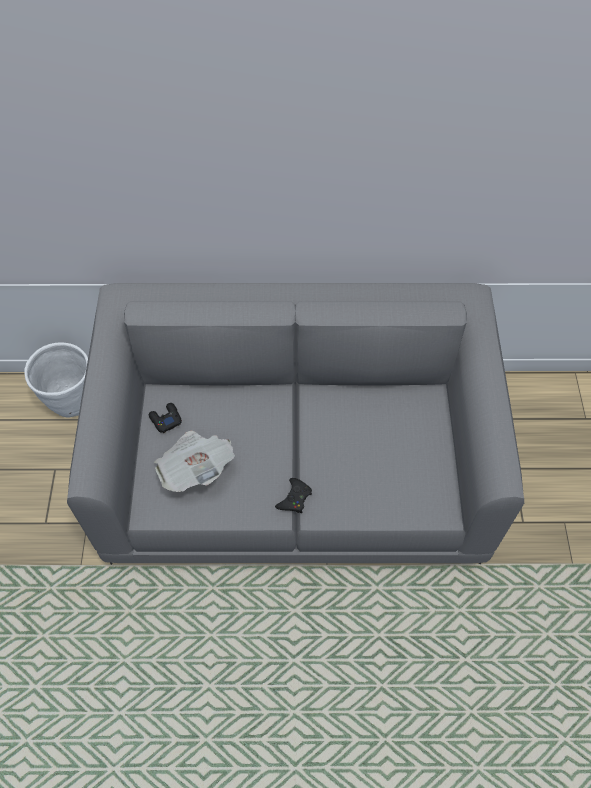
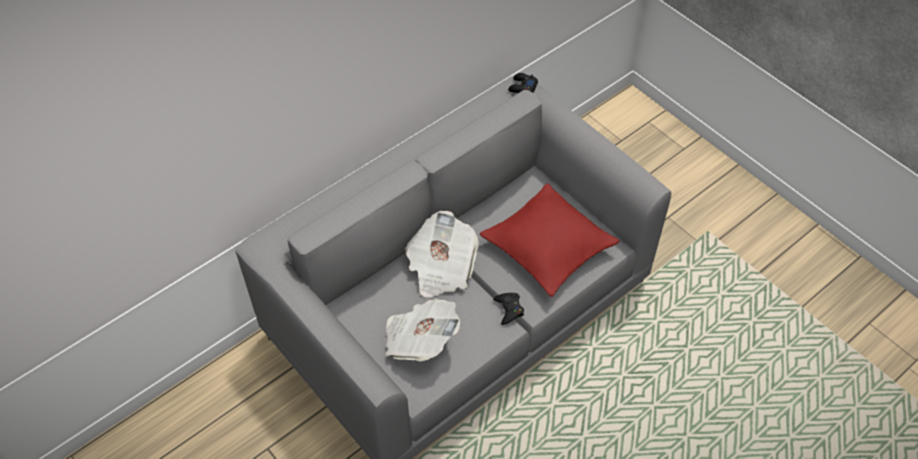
camera: 40 degrees left, 5 degrees down
(73, 403) = (230, 388): white planter -> none
(165, 419) = (361, 323): black game controller -> black game controller (522, 87)
(272, 418) = (441, 267): none -> newspaper
(382, 467) = (548, 247): none -> red pillow

